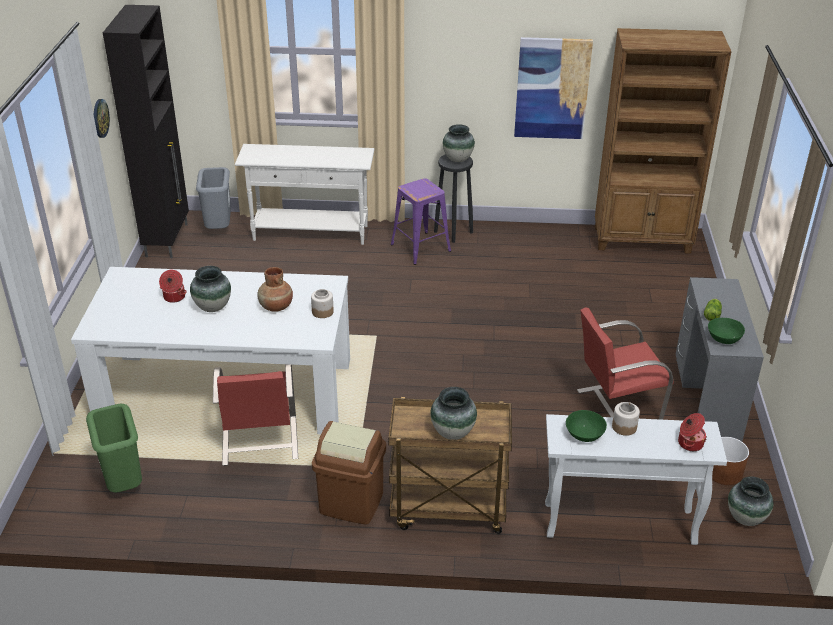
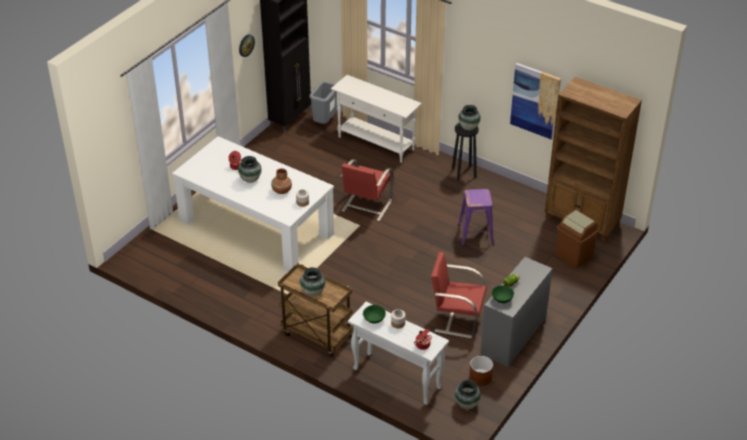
camera: 30 degrees right, 5 degrees up
(123, 484) = (173, 259): green trash can -> none
(259, 442) = (252, 262): red chair -> red chair (366, 206)
(352, 502) = (273, 312): brown trash can -> brown trash can (574, 256)
(421, 247) = (434, 177): purple stool -> purple stool (476, 234)

